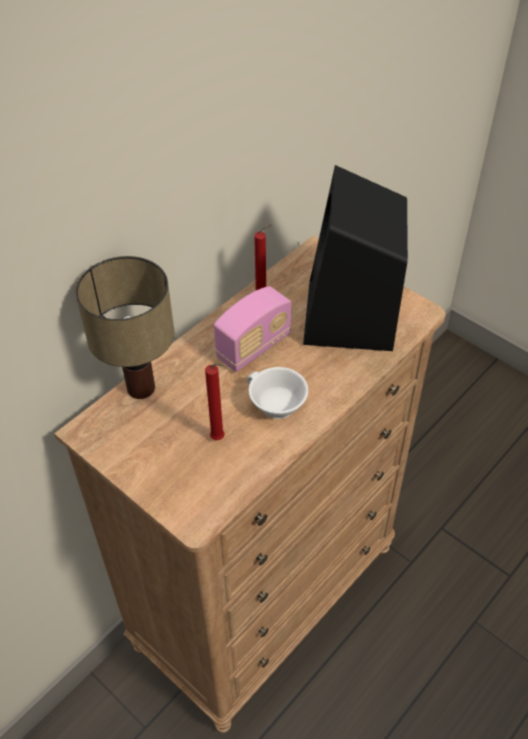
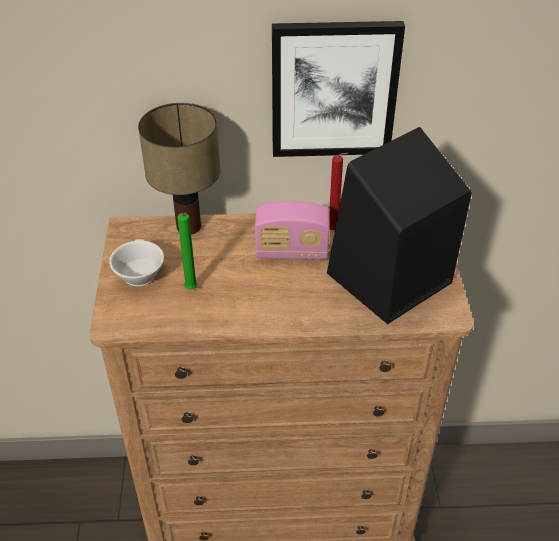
camera: 45 degrees right, 5 degrees down
(219, 439) = (191, 290): red candle -> green candle
(221, 172) = (334, 90): none -> picture
(275, 405) = (253, 297): white cup -> white cup (137, 274)

